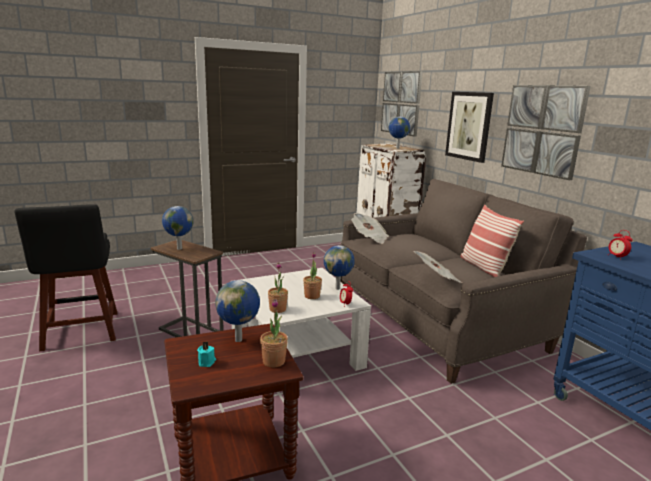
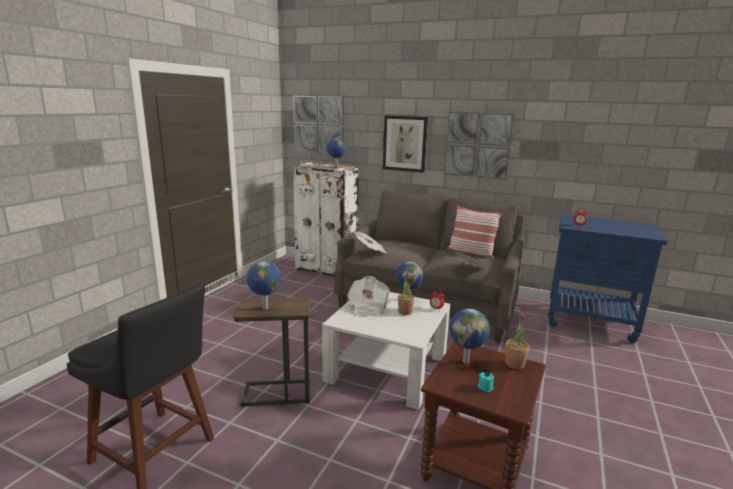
camera: 40 degrees left, 0 degrees up
(277, 309) = (405, 331): potted plant -> none
(287, 282) = (367, 308): none -> newspaper

